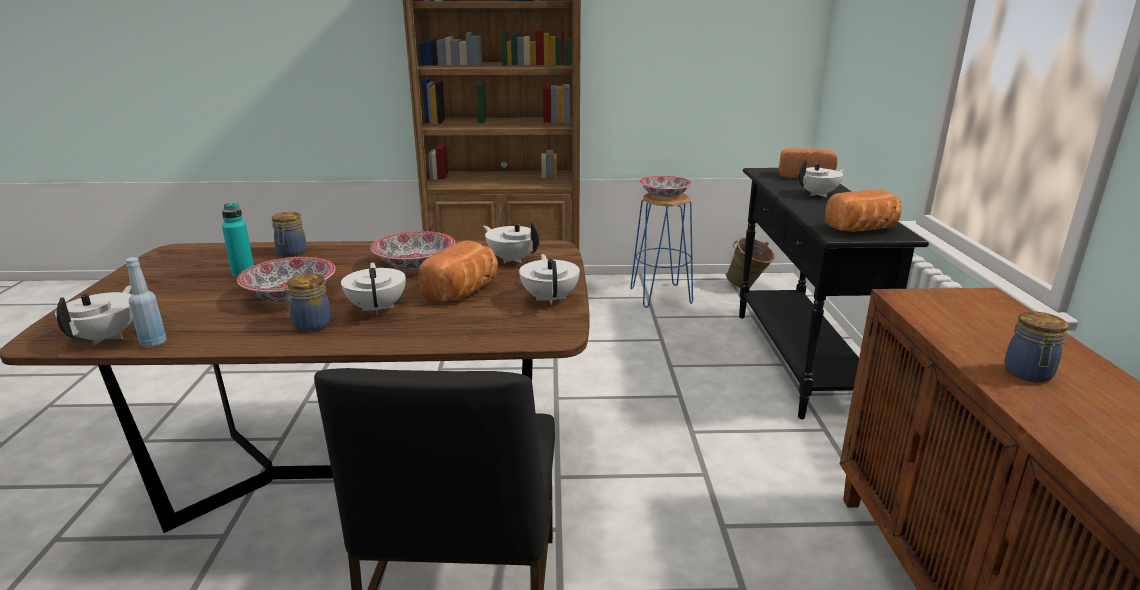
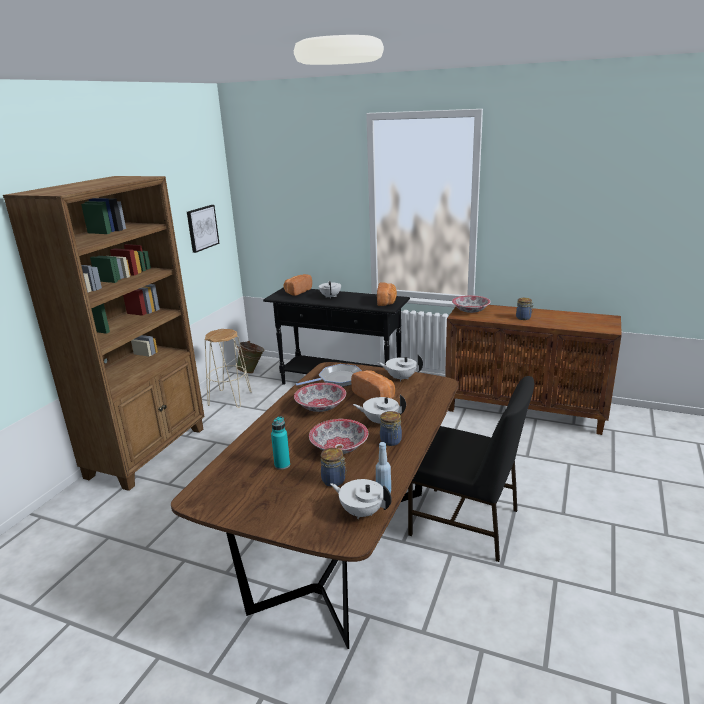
camera: 65 degrees left, 0 degrees up
(291, 253) = (255, 447): jar -> jar (334, 481)
(512, 259) = (338, 379): white teapot -> frying pan
(661, 296) = (230, 398): blue stool -> beige stool
(664, 195) = (219, 334): bowl -> bowl (470, 311)
(737, 44) = (202, 228): none -> picture

